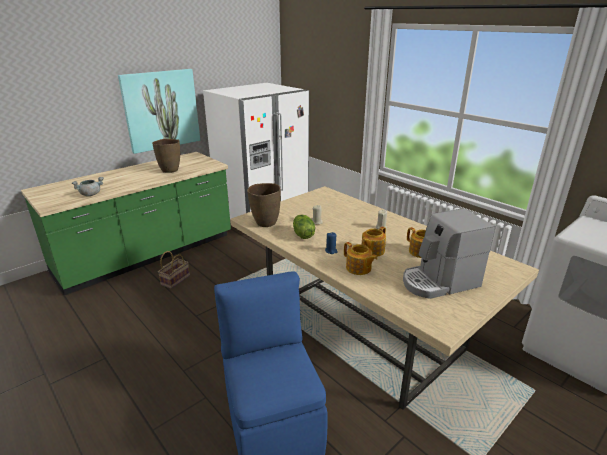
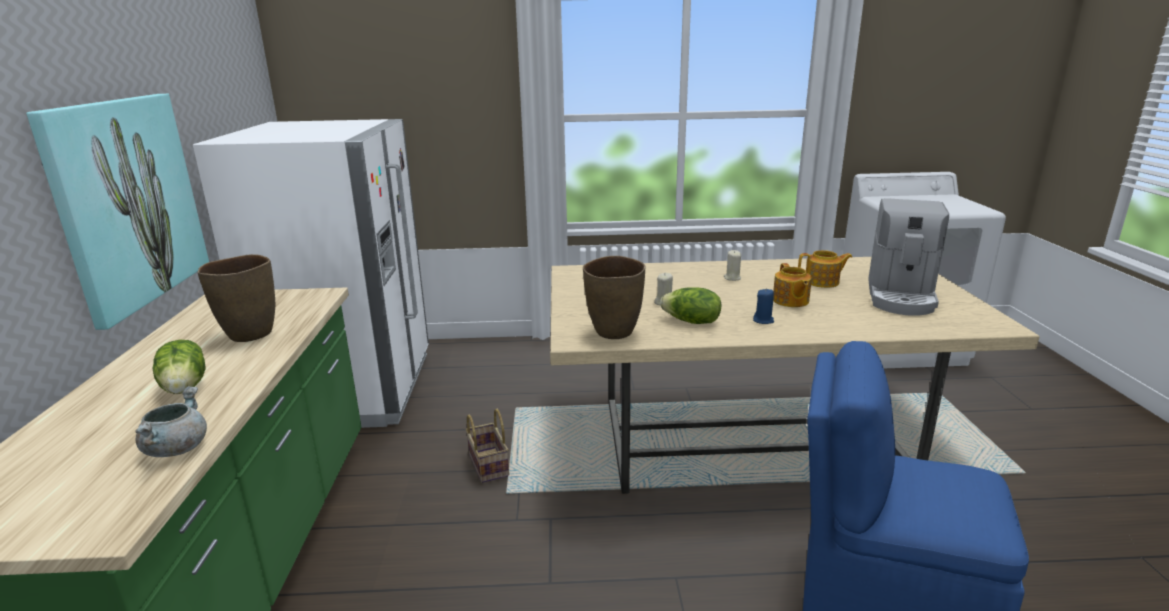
camera: 50 degrees left, 5 degrees down
(126, 179) = (186, 387): none -> lettuce
(175, 279) = (396, 565): basket -> basket (487, 464)
(358, 268) = (829, 321): teapot -> none

